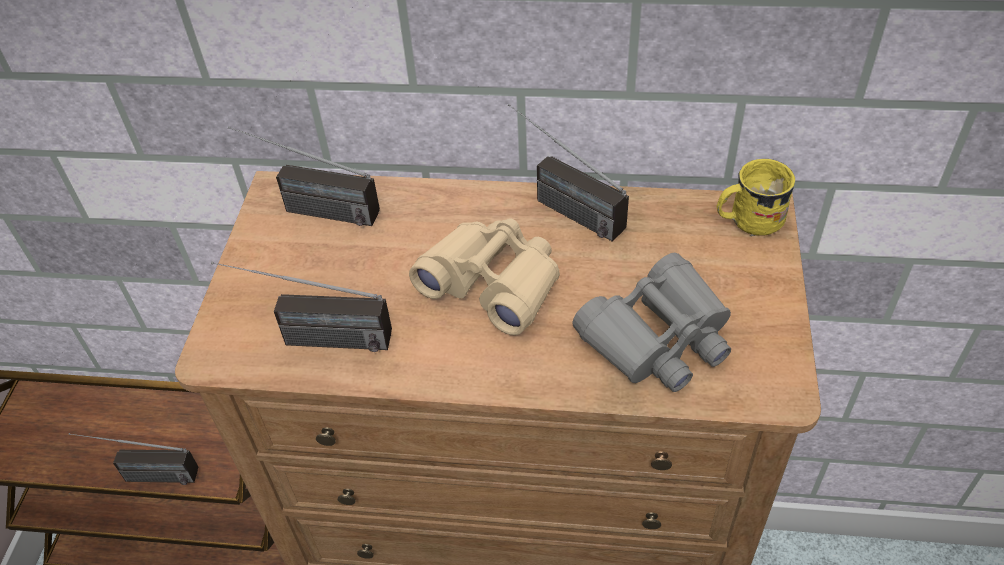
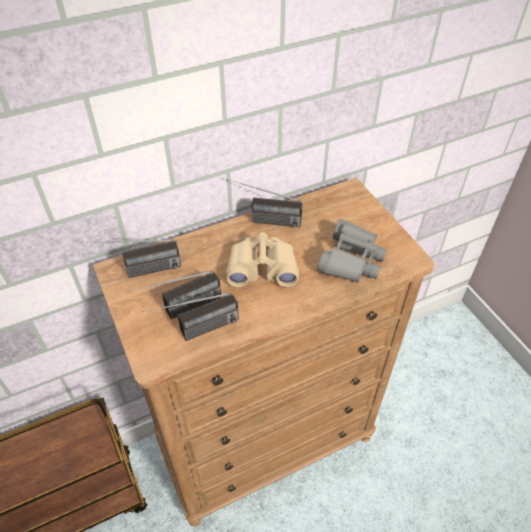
camera: 35 degrees left, 0 degrees up
(143, 476) = (53, 478): radio -> radio (180, 310)
(748, 220) = (348, 195): yellow mug -> none

